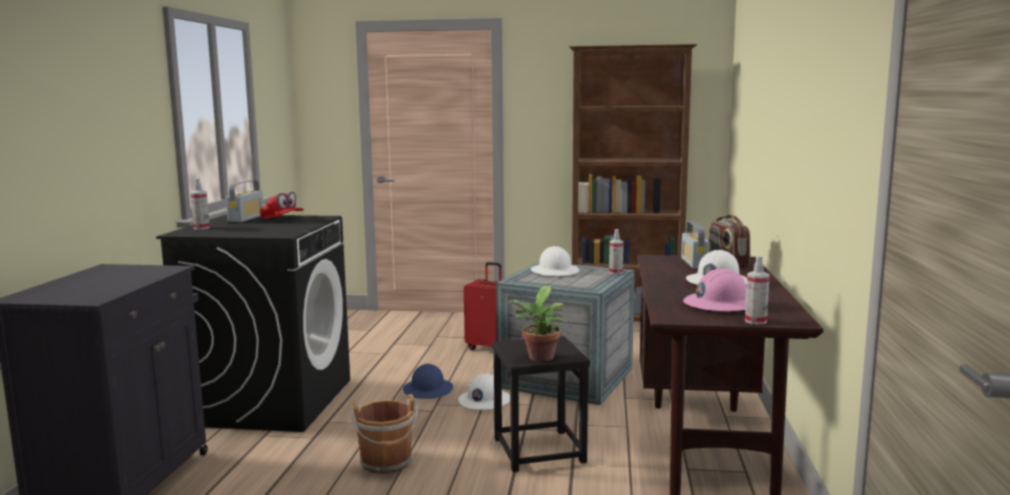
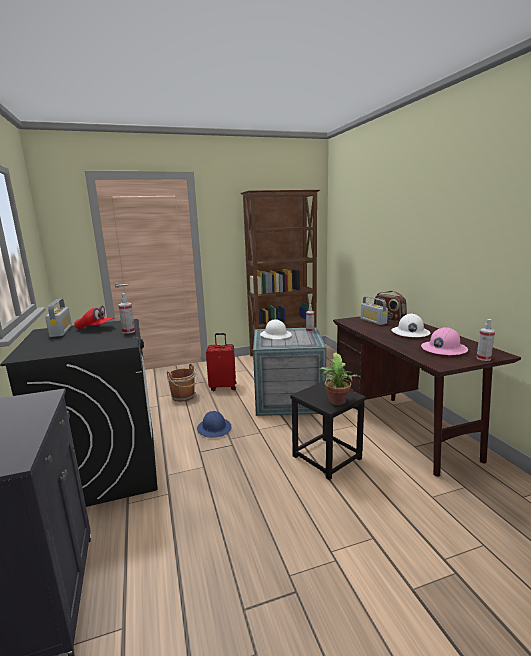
camera: 25 degrees left, 5 degrees up
(201, 228) = (34, 347): spray bottle -> spray bottle (128, 331)
(387, 463) = (243, 500): brown bucket -> brown bucket (184, 396)
(484, 401) = (257, 428): white hard hat -> none

